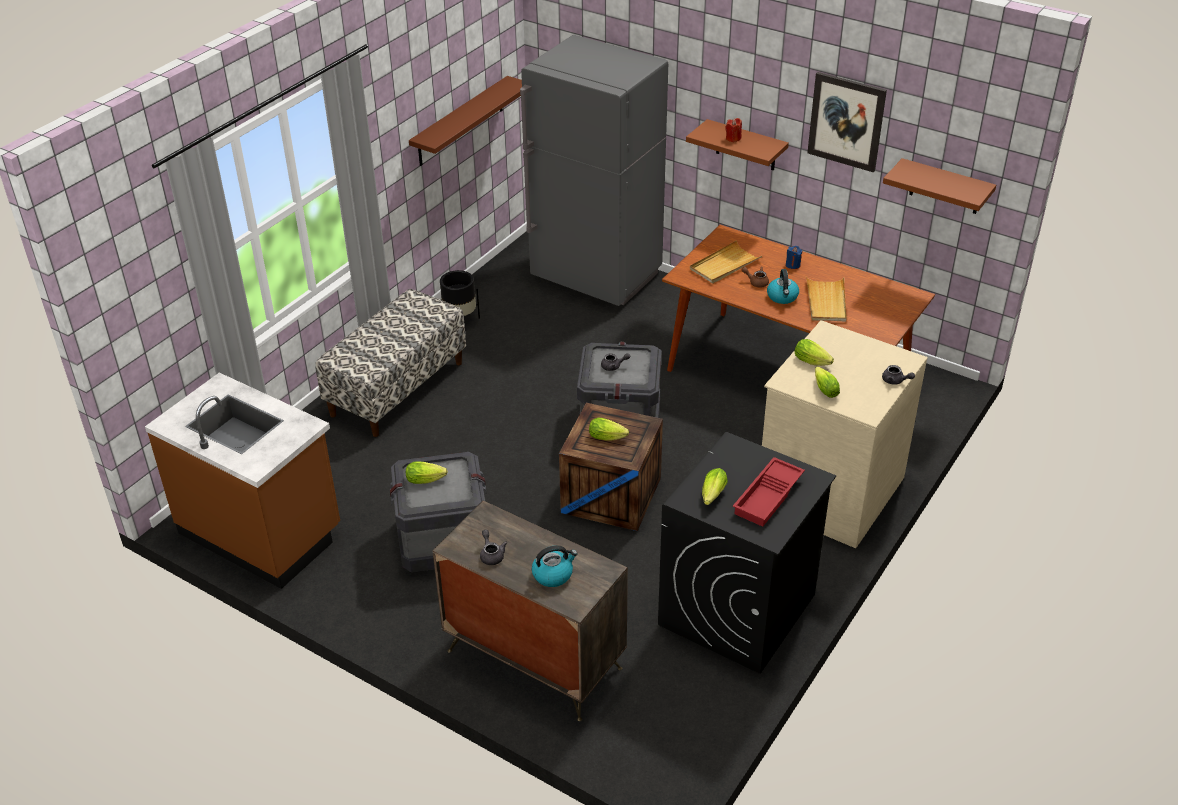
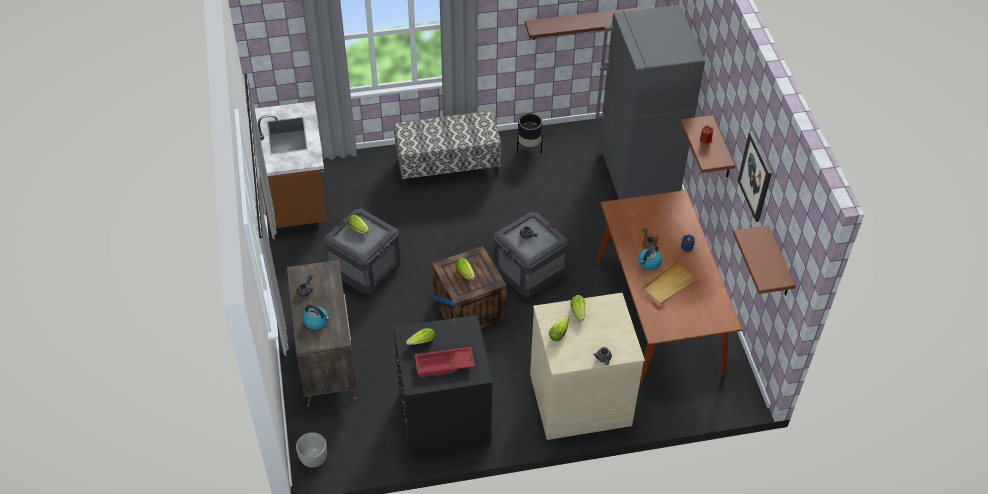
camera: 45 degrees right, 10 degrees up
(668, 766) = (314, 459): none -> grey planter
(724, 265) = (647, 218): beige tray -> none

